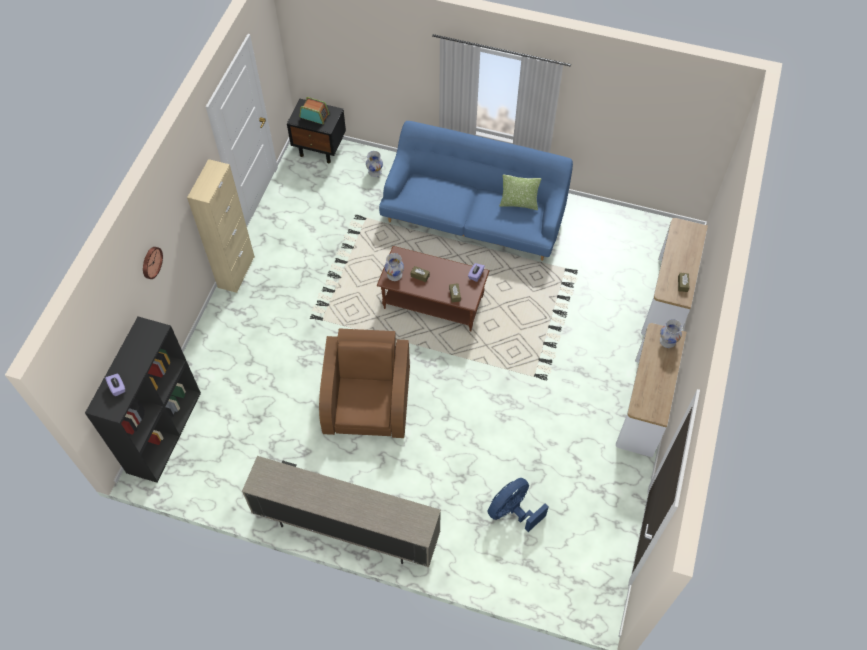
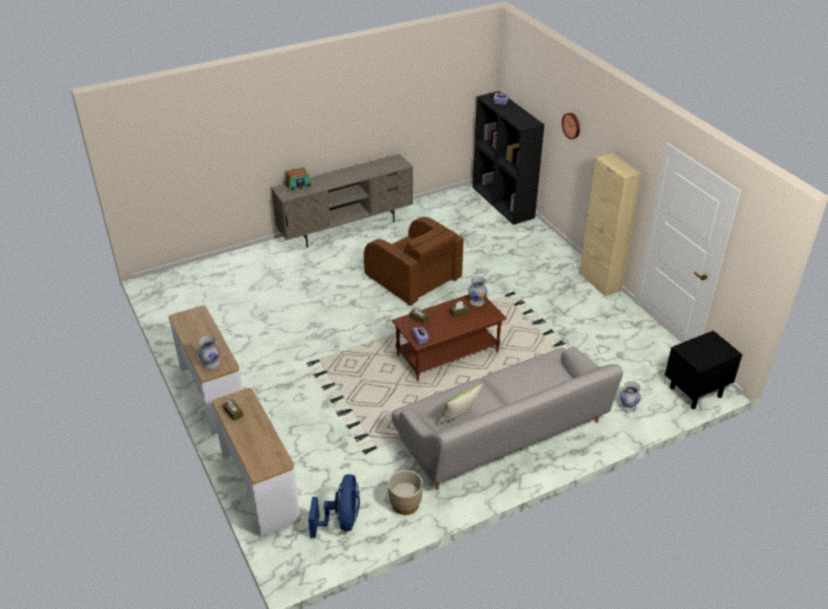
camera: 135 degrees right, 20 degrees down
(314, 115) = (707, 350): radio -> radio (298, 186)
(474, 216) = (503, 433): blue sofa -> grey sofa
(512, 511) = (255, 288): blue fan -> blue fan (341, 521)
(585, 220) = (405, 504): none -> beige planter

